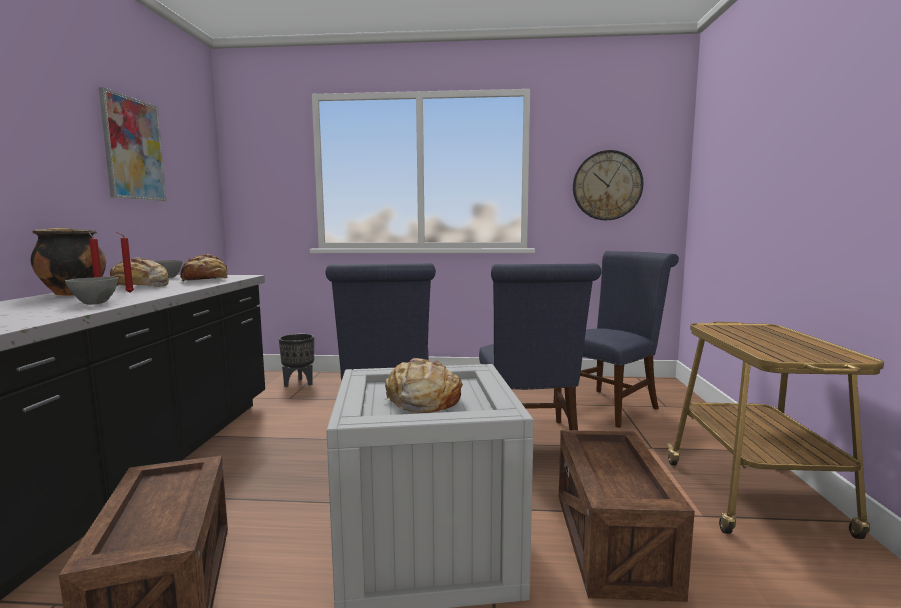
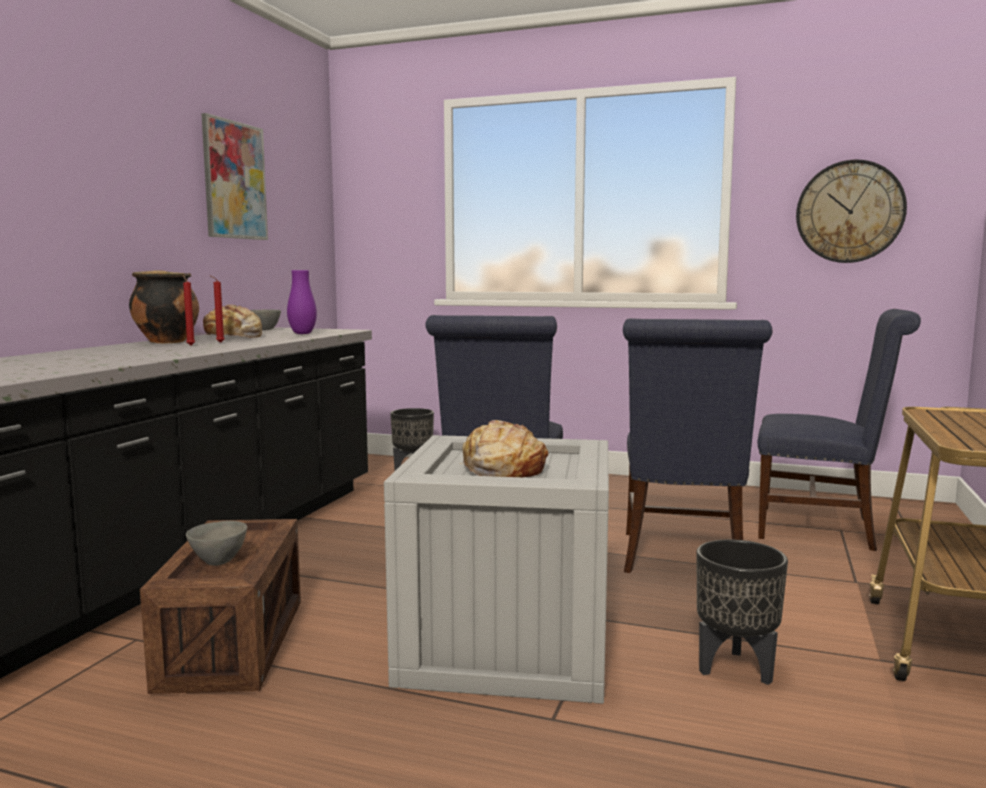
camera: 15 degrees right, 0 degrees up
(95, 303) = (184, 350): grey bowl -> grey bowl (218, 561)
(205, 280) = (302, 333): bread -> purple vase
(610, 405) = (825, 529): blue chair -> blue chair turned 45 degrees clockwise
(612, 543) = (736, 669): crate -> black planter

